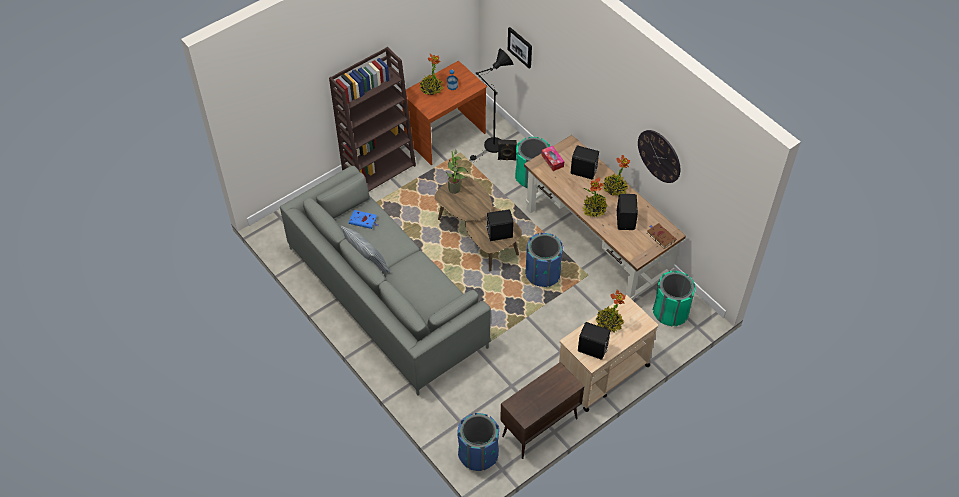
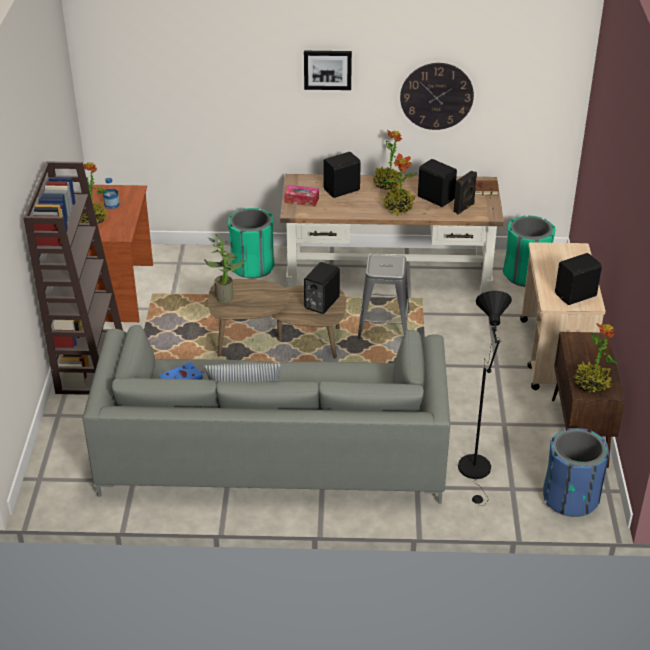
camera: 50 degrees left, 15 degrees down
(491, 147) = (177, 271): black floor lamp -> black floor lamp (476, 472)
(507, 159) = (206, 269): black speaker -> black speaker (464, 208)
(520, 47) = (169, 107): picture -> picture (327, 69)
(542, 274) = (384, 325): blue trash can -> grey stool
(608, 323) = (553, 269): potted plant -> potted plant (591, 384)

